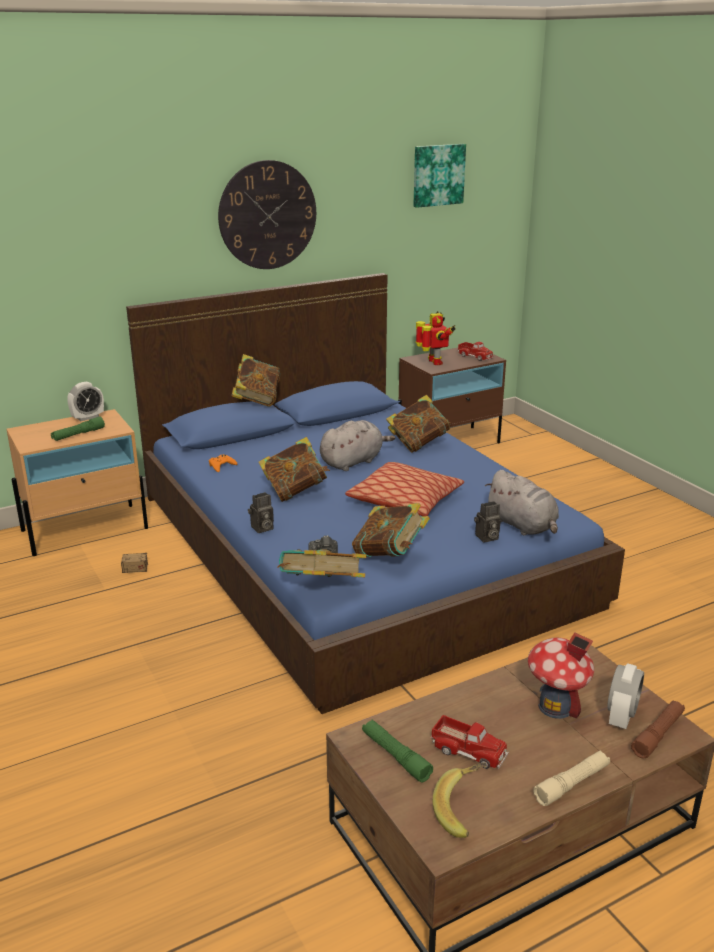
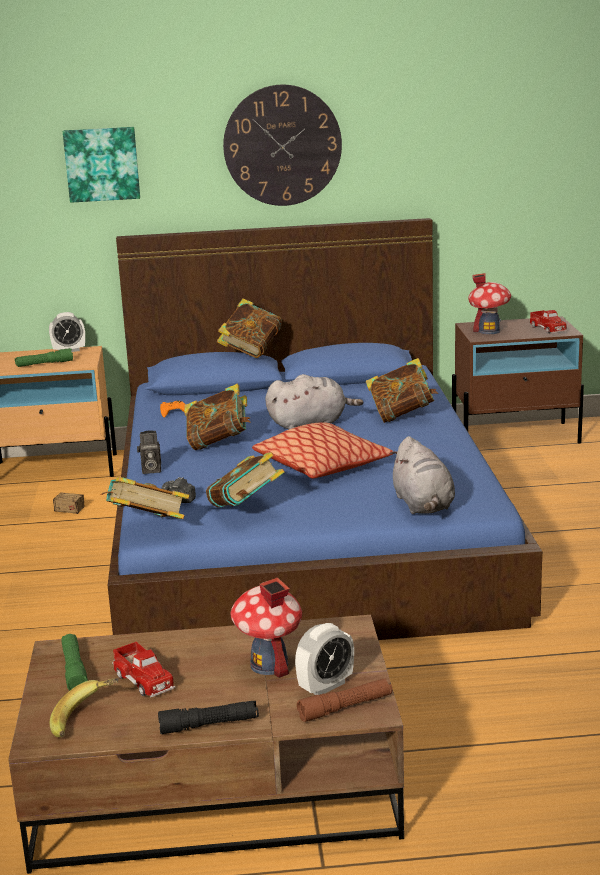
camera: 25 degrees right, 5 degrees down
(434, 362) = (489, 331): toy robot -> toy house
(437, 175) = (507, 103): picture -> picture (102, 164)
(486, 538) = (367, 510): camera -> none
(572, 784) = (209, 725): beige flashlight -> black flashlight

